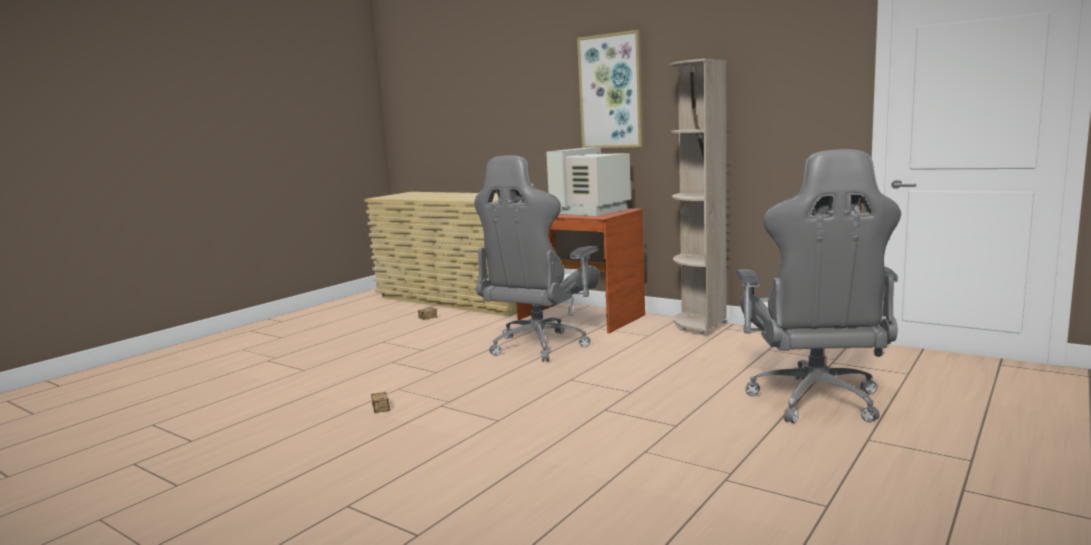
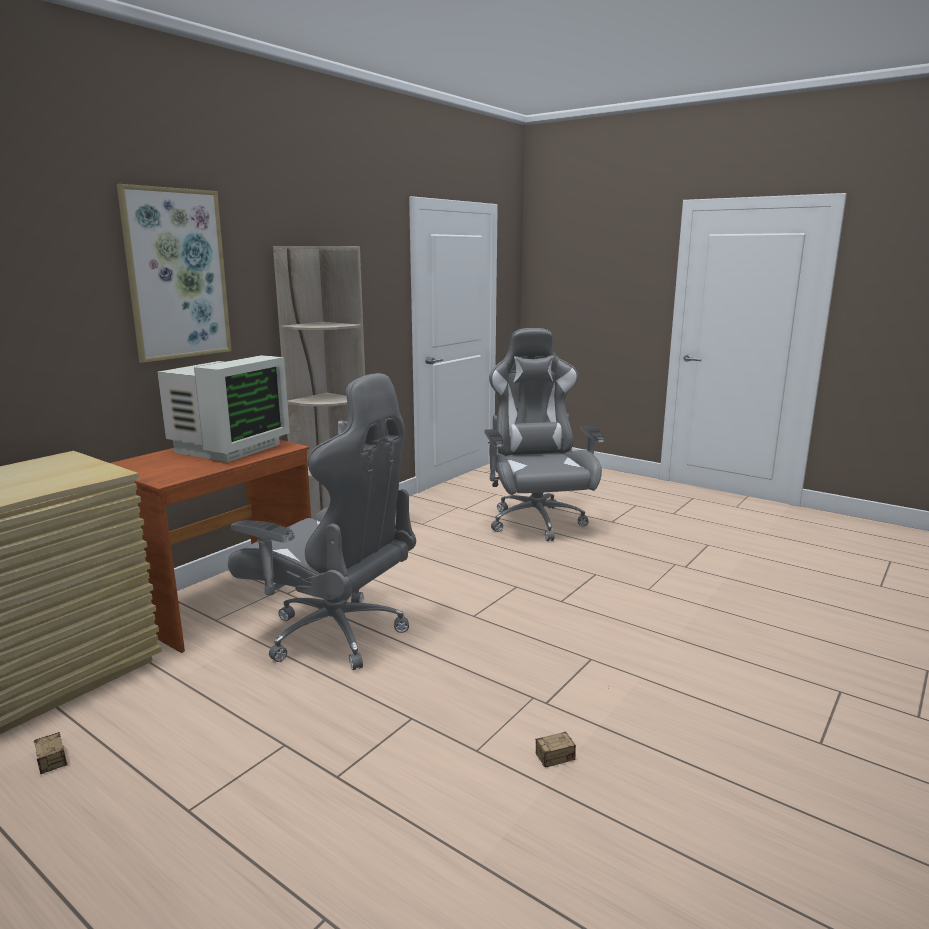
camera: 90 degrees left, 5 degrees up
(592, 211) = (227, 448): monitor -> monitor turned 105 degrees counterclockwise
(812, 397) = (538, 525): grey office chair -> grey office chair turned 105 degrees counterclockwise

